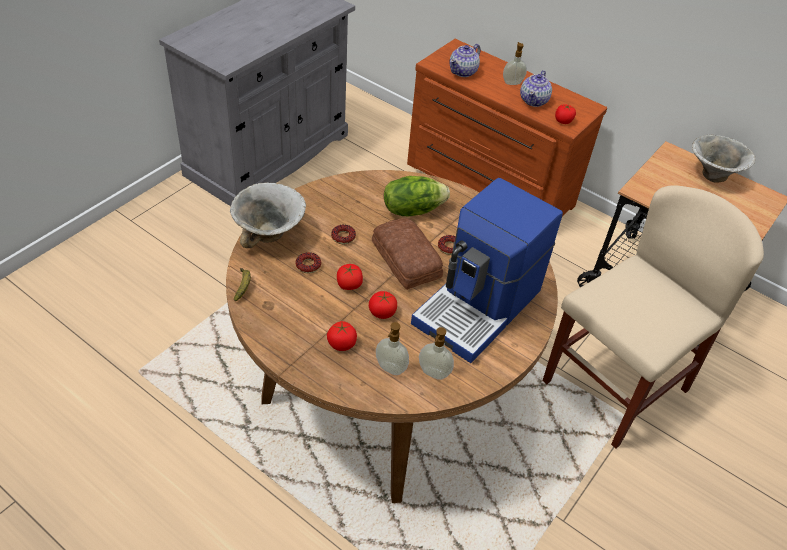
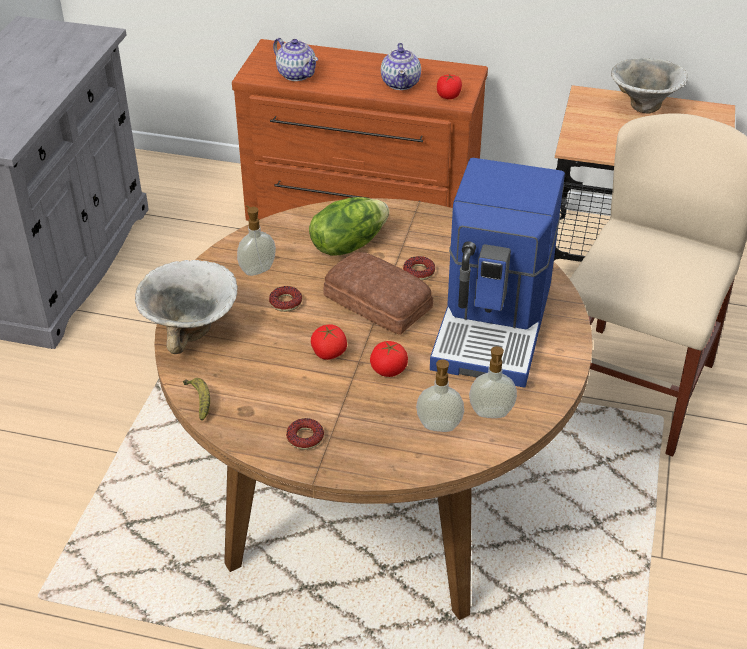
camera: 20 degrees left, 5 degrees down
(308, 265) = (264, 349): donut -> donut (305, 437)
(342, 343) = (364, 421): tomato -> none
(463, 71) = (296, 74): teapot -> teapot turned 60 degrees counterclockwise
(512, 82) = (362, 70): soap dispenser -> soap dispenser (257, 269)

